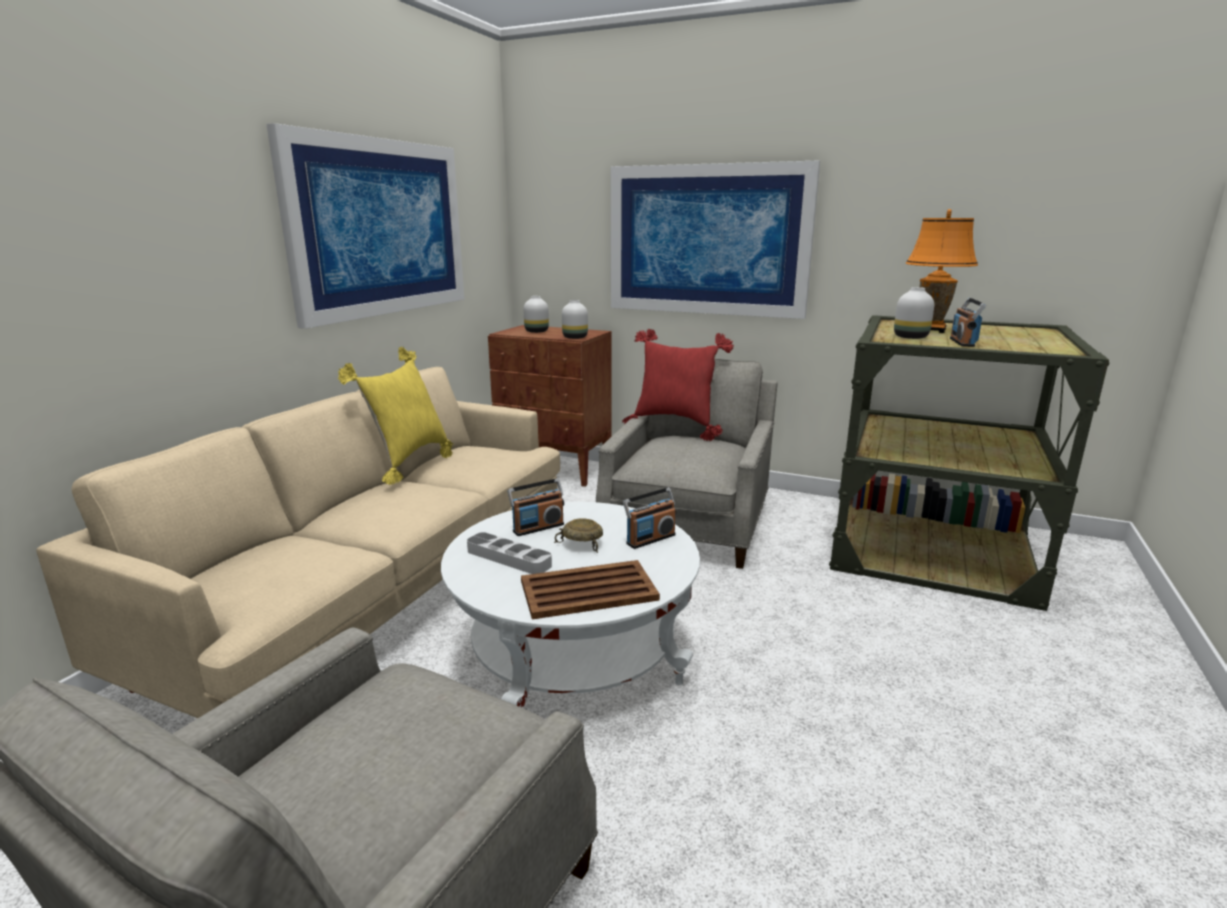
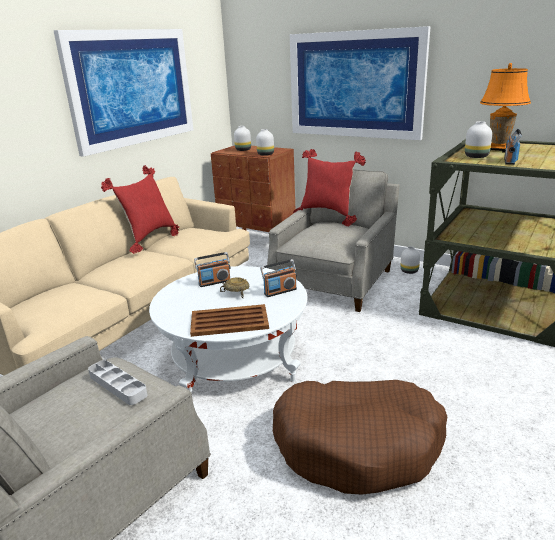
camera: 10 degrees right, 5 degrees up
(406, 469) = (148, 243): yellow pillow -> red pillow
(508, 558) = (190, 300): grey tray -> grey tray (117, 385)
(791, 507) = (410, 271): none -> white vase
(823, 788) = (358, 445): none -> brown dog bed

